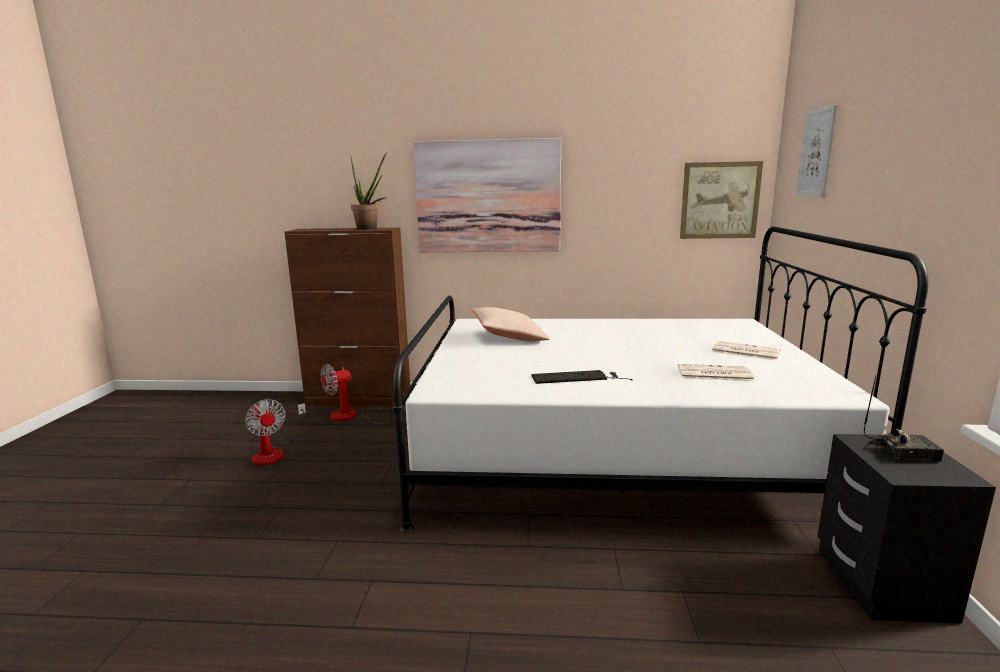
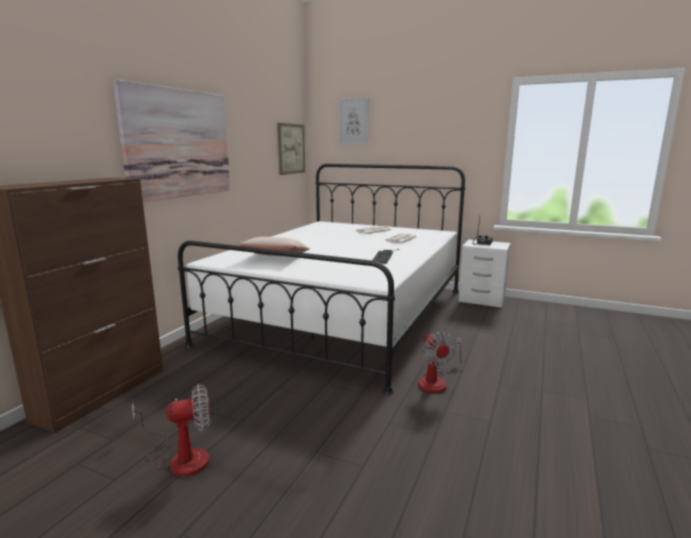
camera: 70 degrees left, 0 degrees up
(352, 417) = (147, 401): fan -> fan (437, 381)
(370, 229) = (103, 179): potted plant -> none
(882, 584) = (482, 299): black nightstand -> white nightstand

